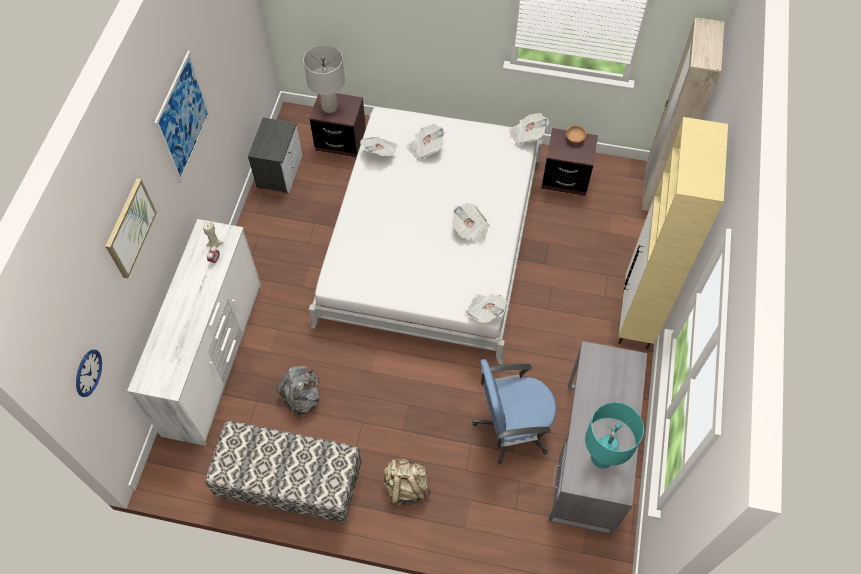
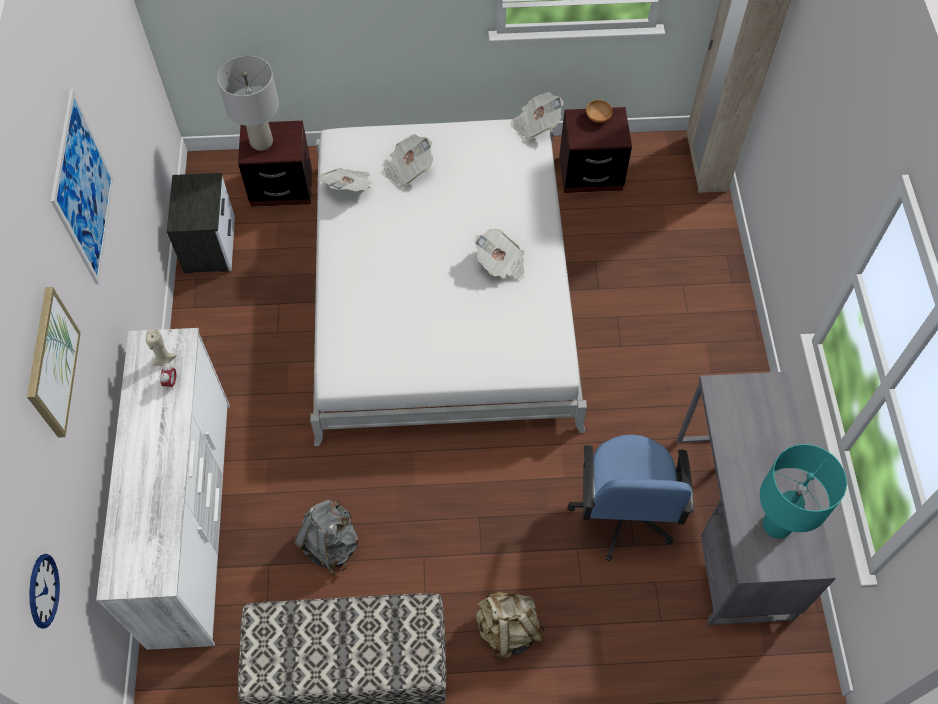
camera: 15 degrees left, 0 degrees up
(485, 311) = (554, 367): newspaper -> none
(512, 427) = (622, 513): blue office chair -> blue office chair turned 60 degrees counterclockwise
(636, 316) = (734, 329): beige cabinet -> none

